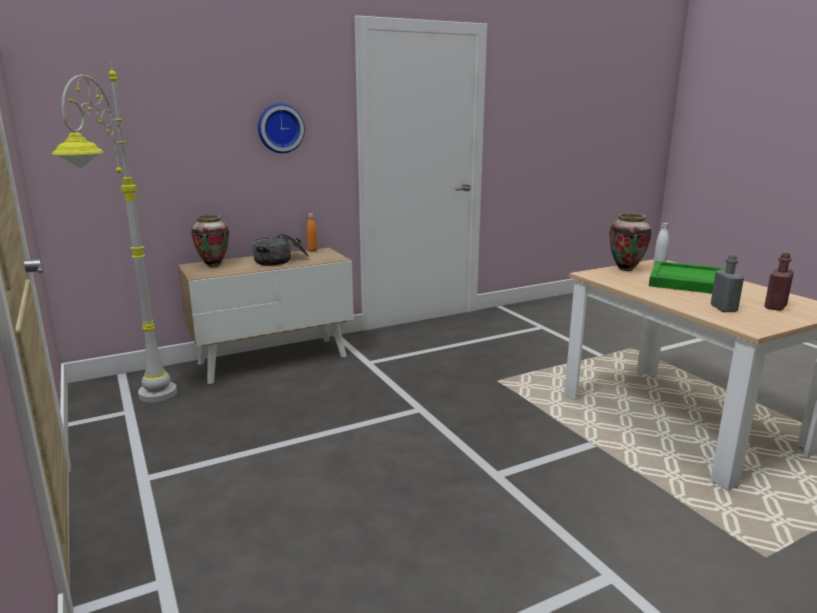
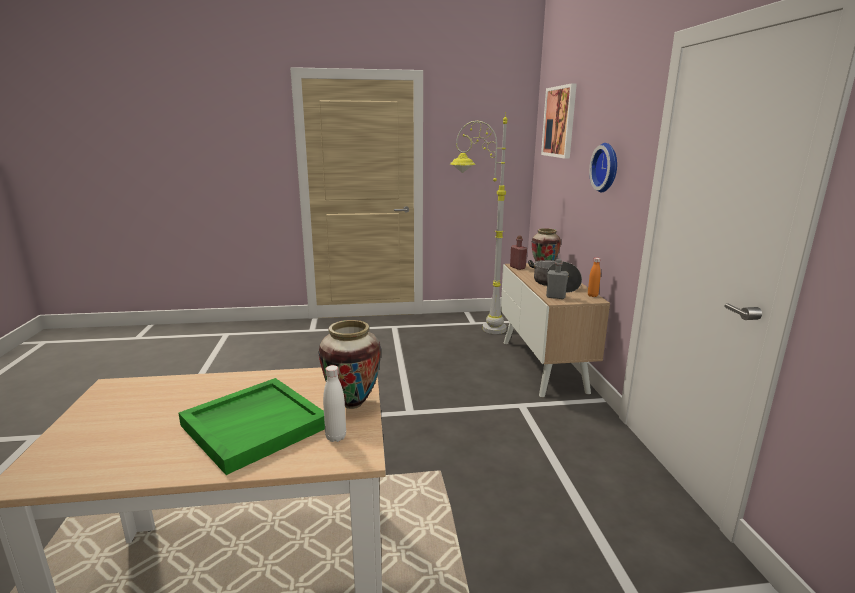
camera: 110 degrees right, 0 degrees up
(126, 80) = (559, 122): none -> picture
(723, 308) = (160, 399): grey bottle -> grey bottle (555, 297)
(775, 307) = (104, 437): red bottle -> red bottle (517, 267)

